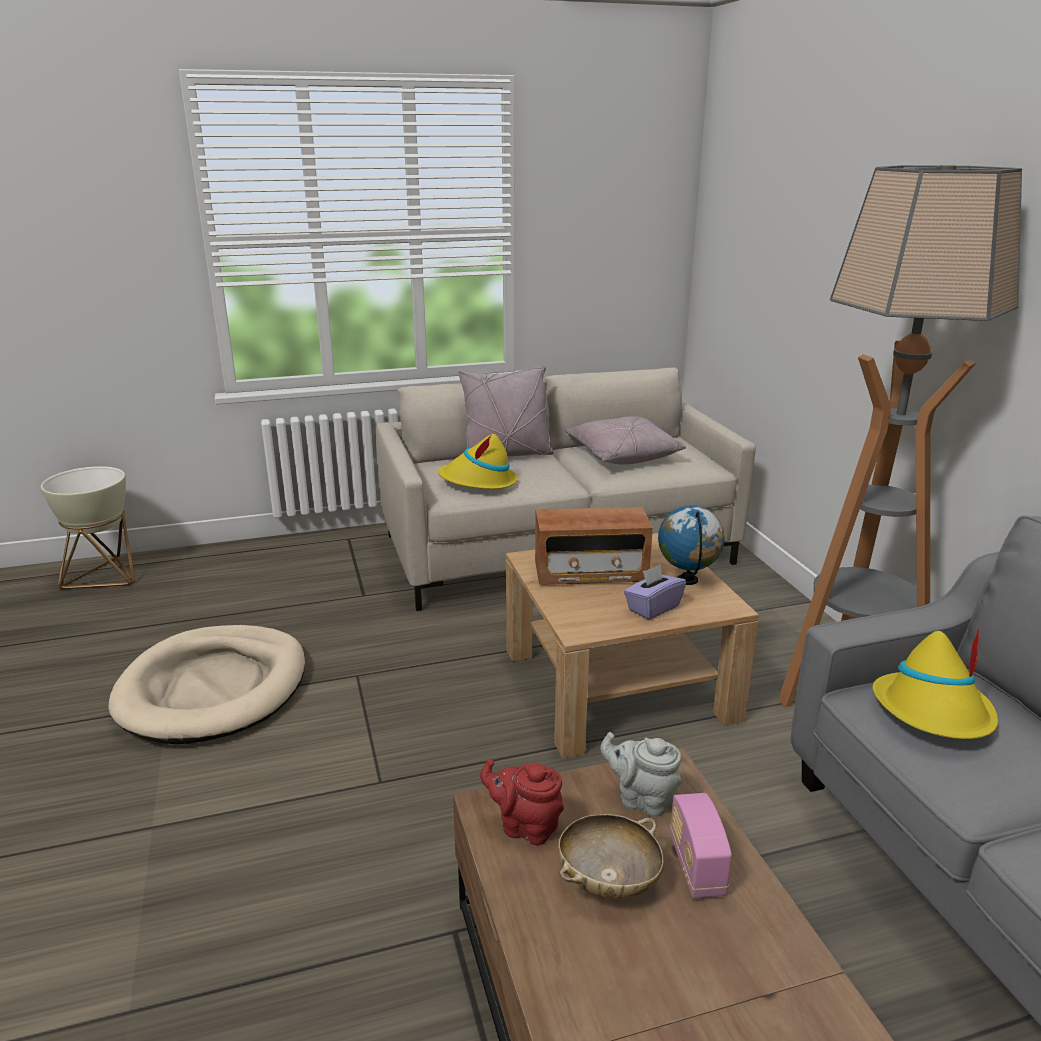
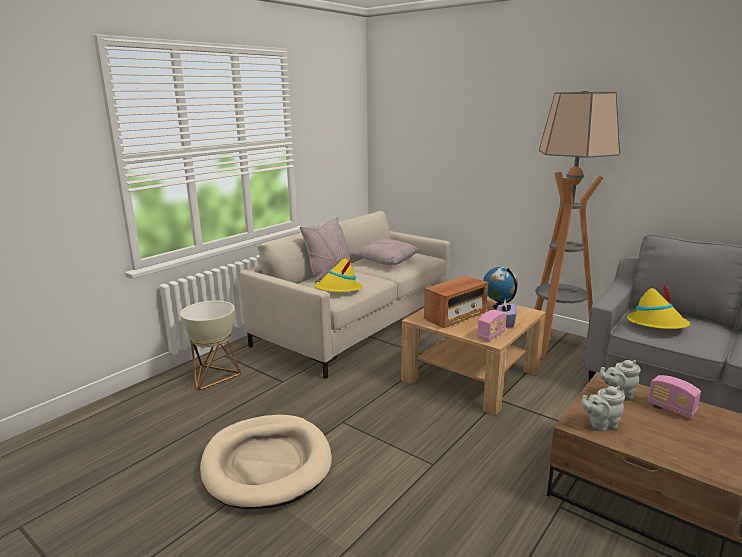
camera: 35 degrees left, 5 degrees down
(104, 577) = (70, 435): planter -> planter (215, 376)
(525, 826) = (600, 424): red teapot -> grey teapot
(589, 621) = (491, 335): none -> radio
(608, 879) = (656, 427): beige bowl -> none

